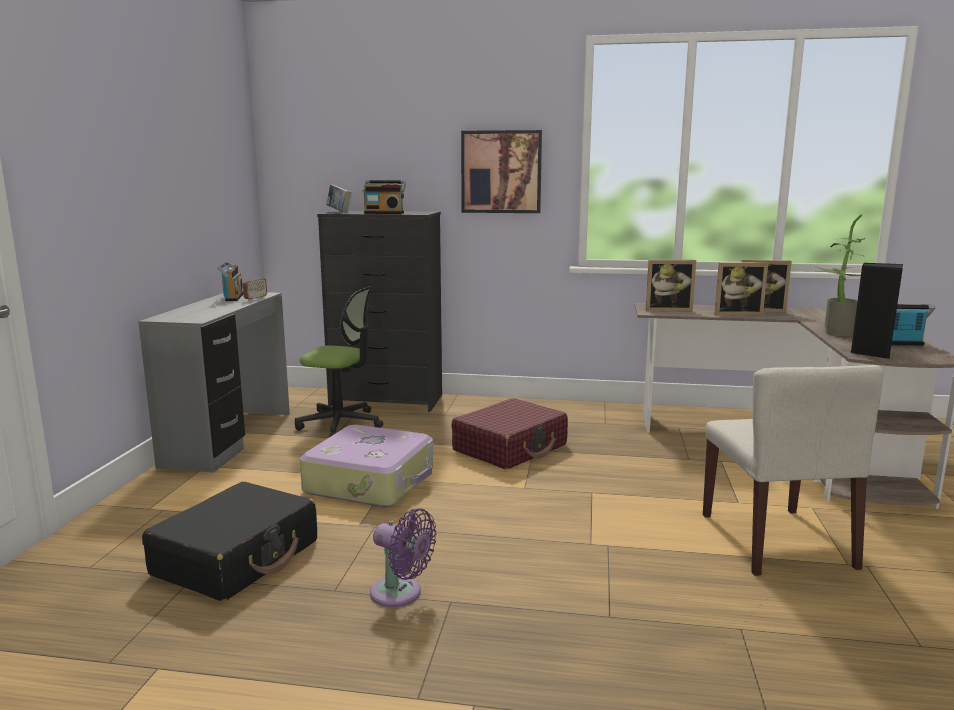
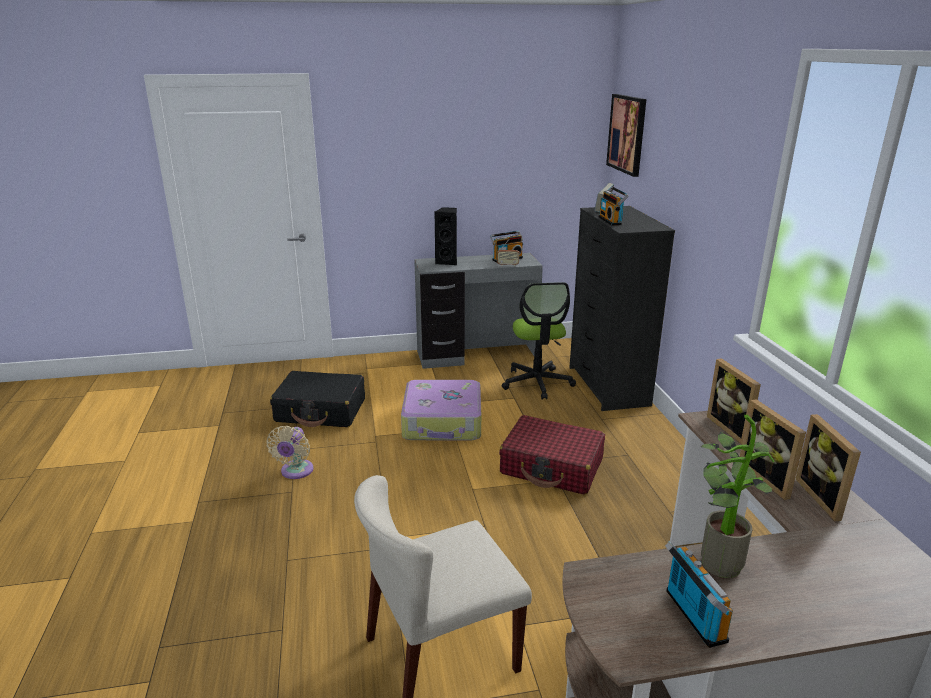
camera: 70 degrees right, 10 degrees up
(400, 594) = (295, 472): purple fan -> beige fan
(501, 172) = (717, 203): picture -> picture (627, 134)
(871, 352) = (611, 584): black speaker -> black speaker (448, 262)

